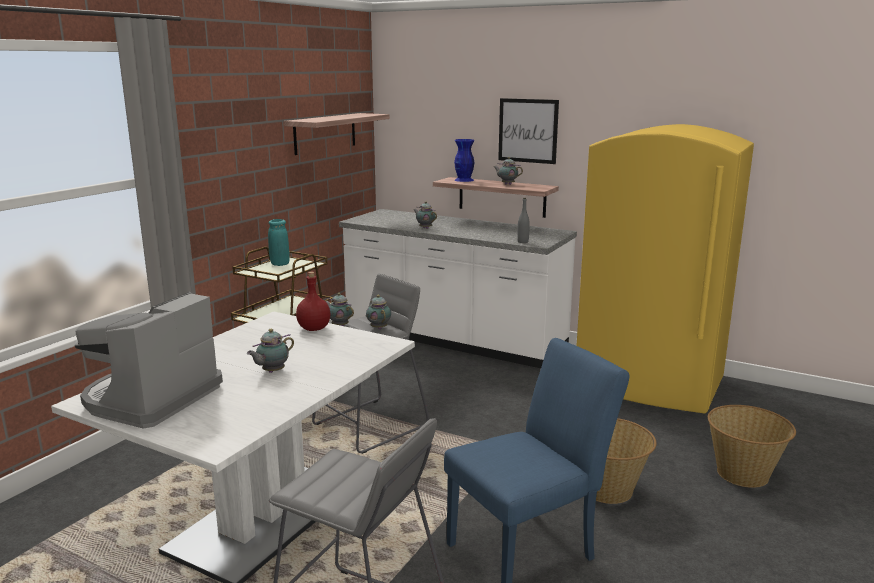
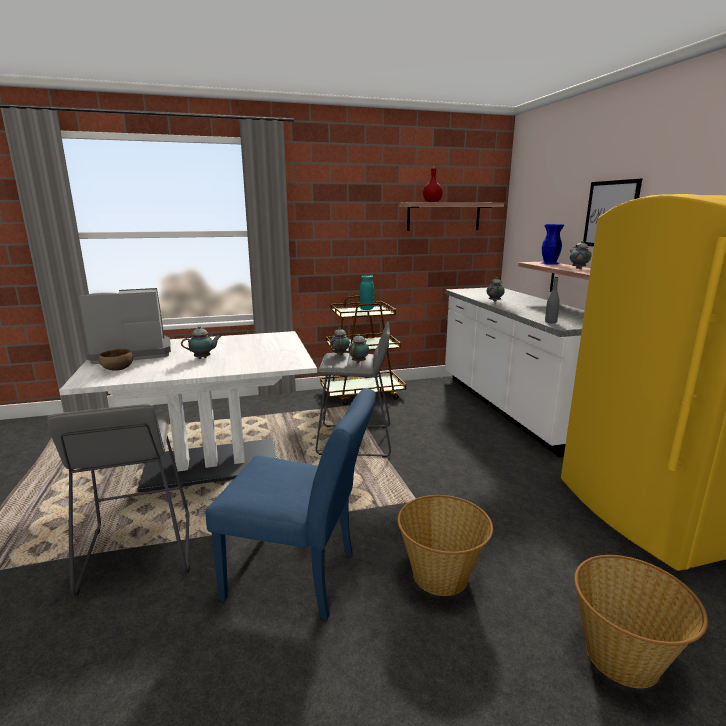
camera: 45 degrees right, 0 degrees up
(207, 419) = (117, 369): none -> brown bowl
(272, 371) = (203, 358): teapot -> teapot turned 150 degrees clockwise
(314, 328) = (286, 344): red bottle -> red bottle (432, 202)

